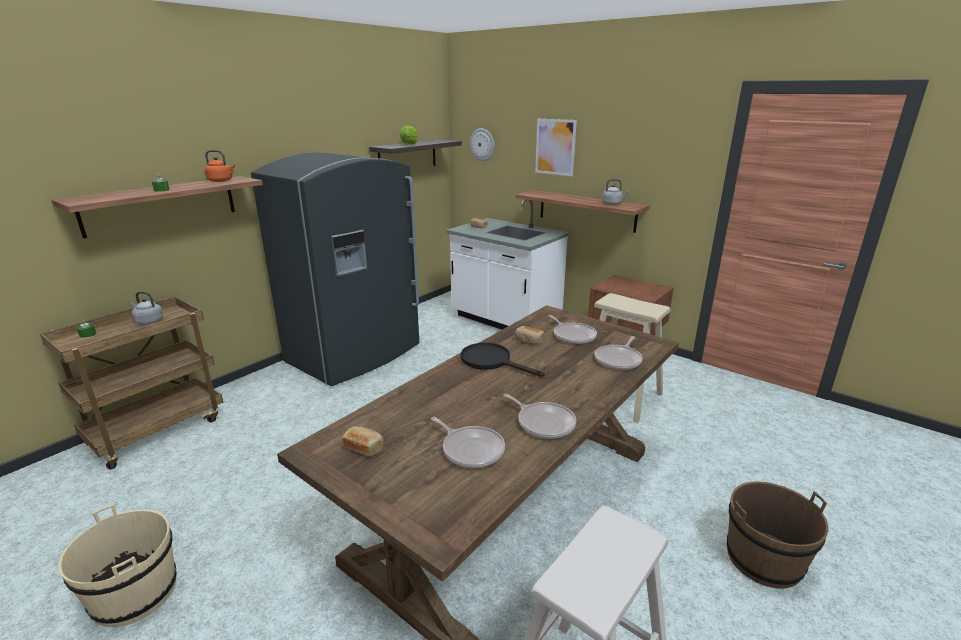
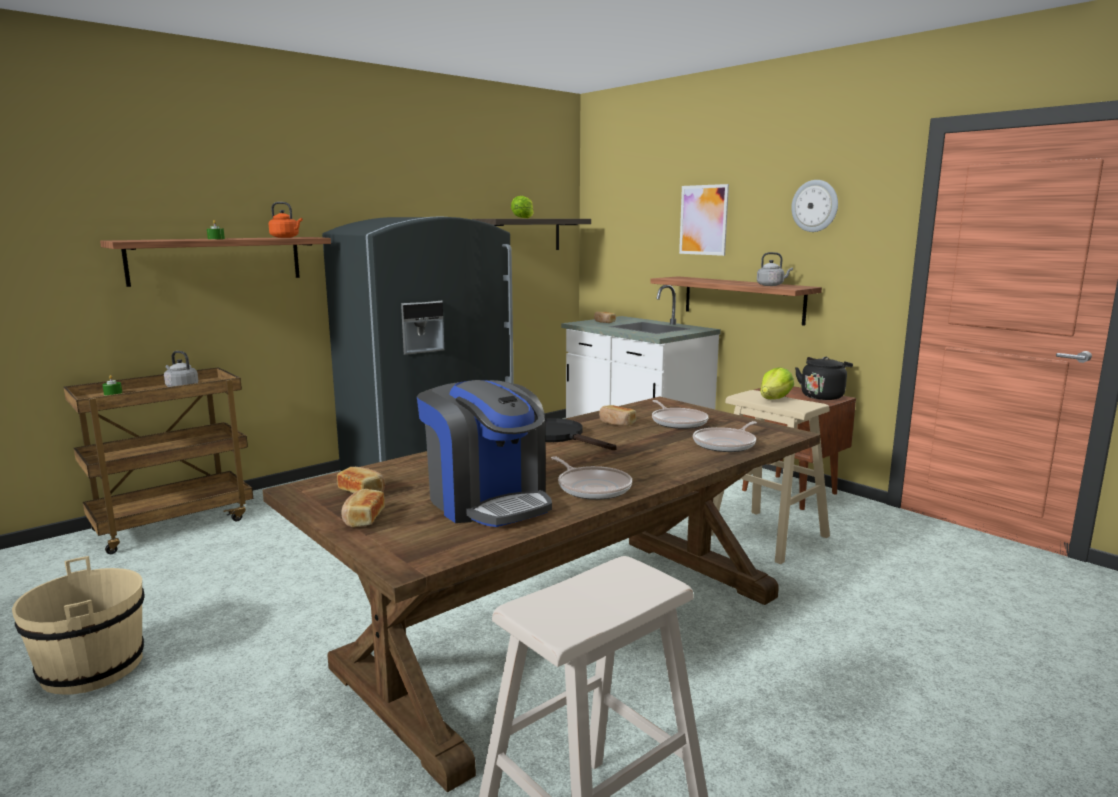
camera: 10 degrees right, 10 degrees down
(379, 483) = (363, 518): none -> bread
(471, 449) = (488, 501): frying pan -> coffee machine
(482, 144) = (617, 223): wall clock -> wall clock (815, 206)
(630, 303) = (775, 399): none -> lettuce
(650, 287) = (822, 396): none -> black kettle
(764, 559) = (914, 727): brown bucket -> none

